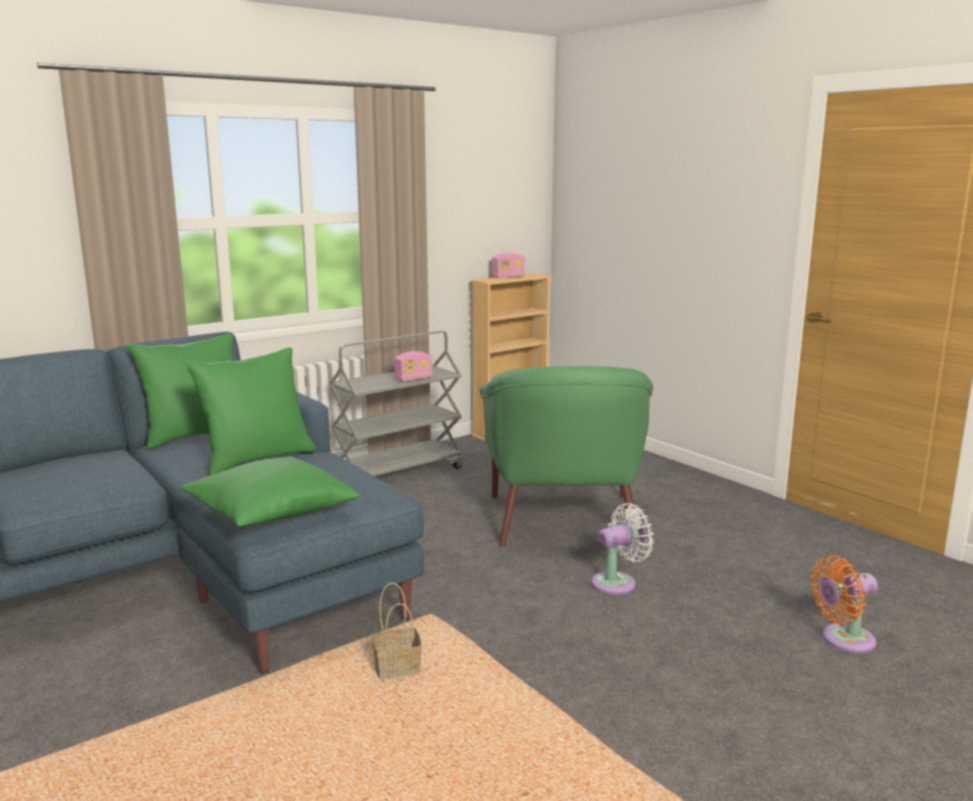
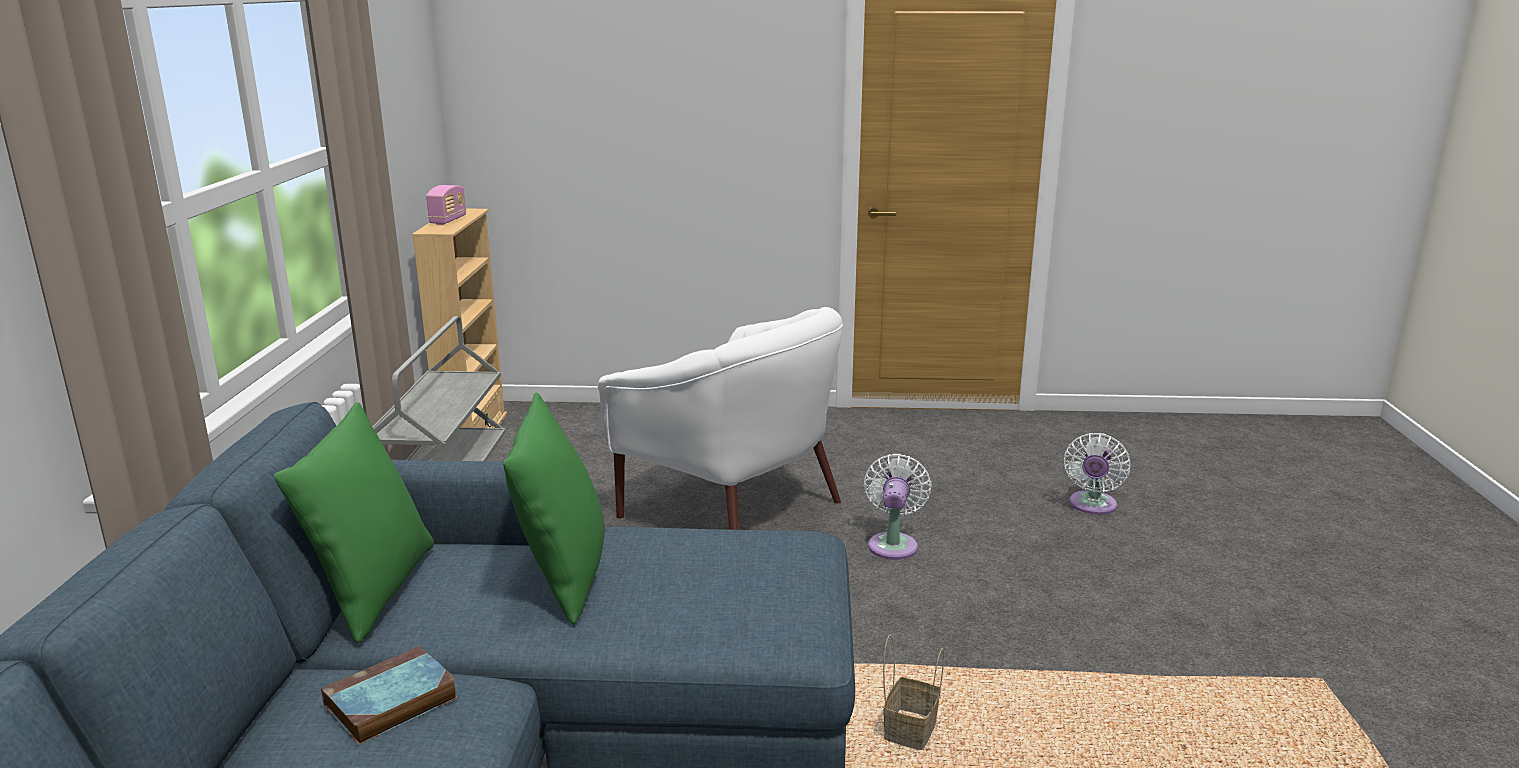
camera: 50 degrees left, 5 degrees up
(101, 469) = (389, 703): none -> book
(270, 512) = (767, 621): green pillow -> none
(413, 379) = (463, 396): radio -> none
(564, 520) = (733, 508): green armchair -> white armchair
(843, 640) = (1092, 506): orange fan -> white fan

